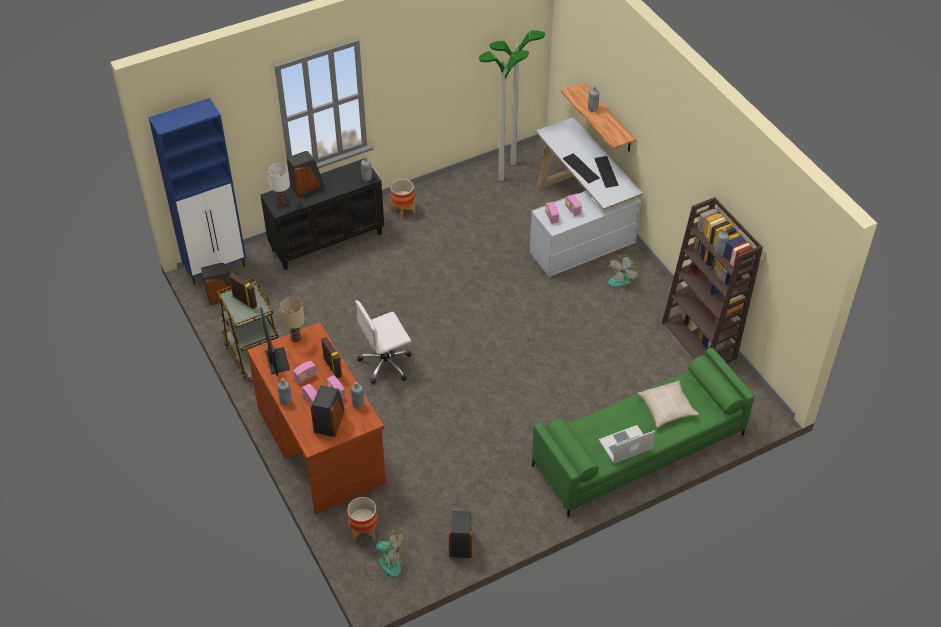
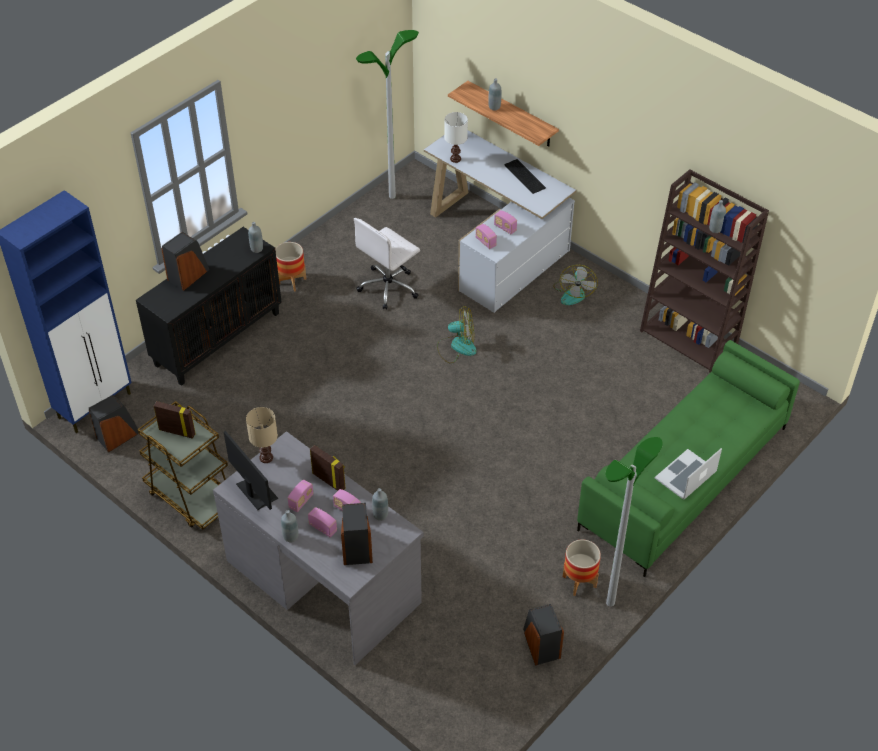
camera: 20 degrees left, 0 degrees up
(282, 202) = (167, 302): white table lamp -> white table lamp (455, 159)
(321, 445) = (323, 580): brown desk -> grey desk
(364, 532) = (422, 667): planter -> planter (579, 582)
(384, 563) = (464, 697): fan -> fan (457, 347)
(386, 364) = (355, 462): white office chair -> white office chair (389, 287)
(501, 179) = (387, 217): floor lamp -> floor lamp (610, 603)
(581, 168) = (496, 179): keyboard -> none
(667, 408) = (709, 421): beige pillow -> none

